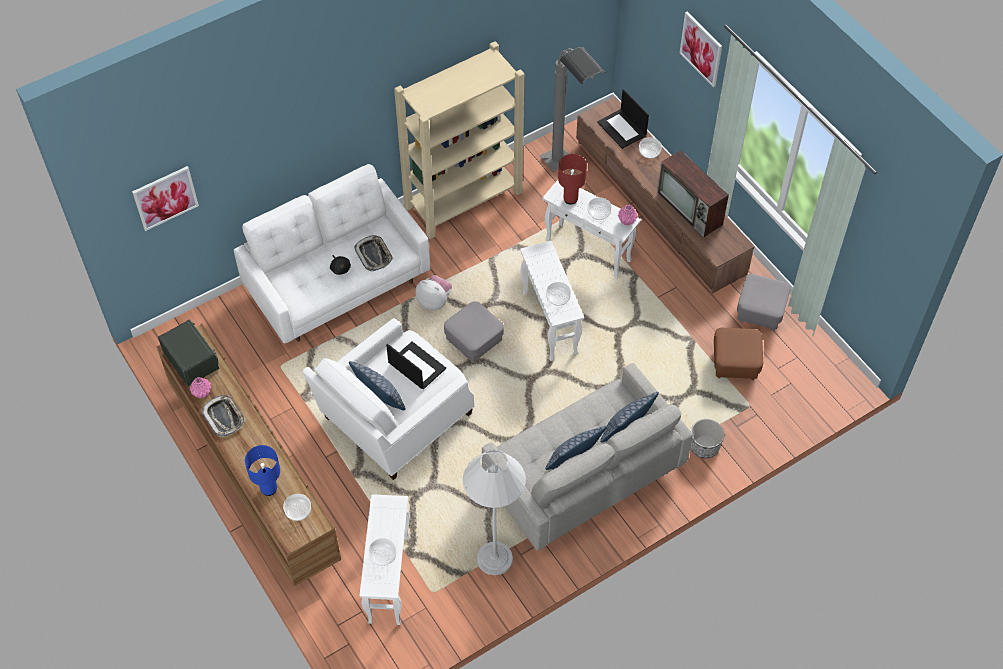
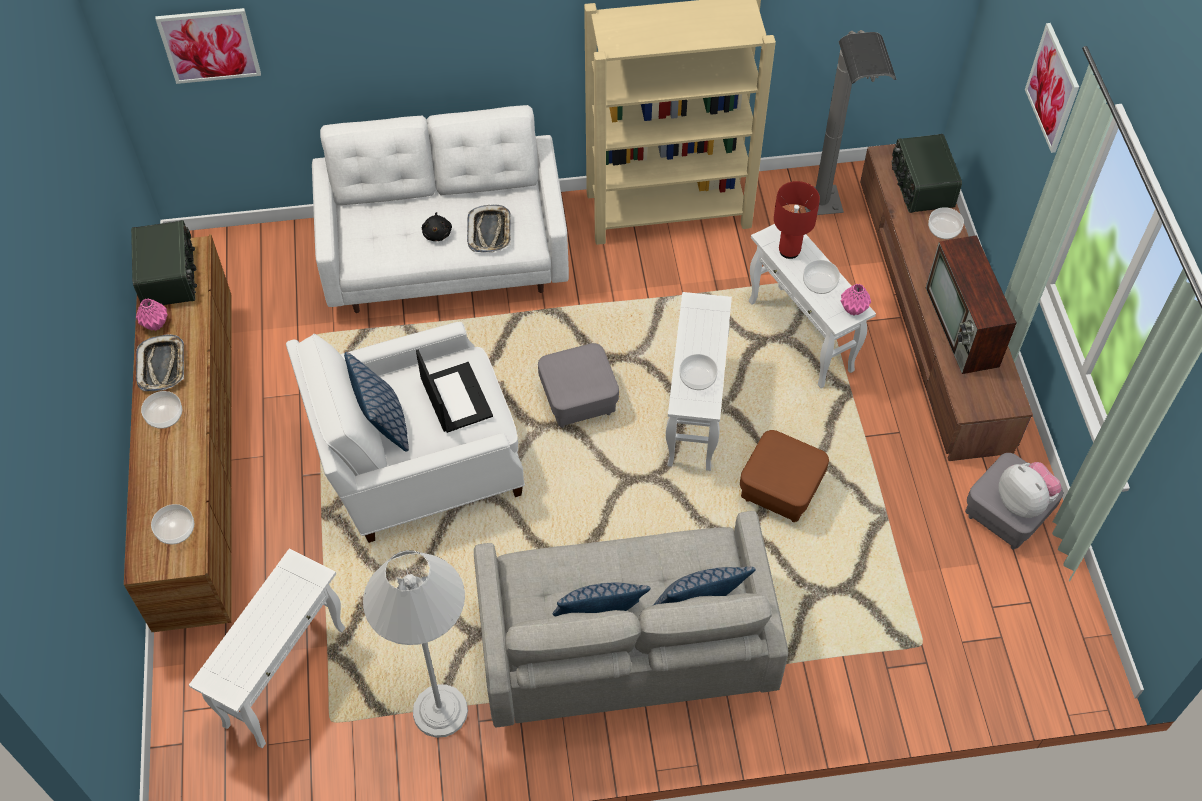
camera: 25 degrees right, 0 degrees up
(268, 489) = (157, 484): blue table lamp -> none
(382, 556) = (252, 641): bowl -> bowl (164, 416)
(434, 301) = (557, 327): plush toy -> plush toy (1023, 501)
(622, 129) = (921, 186): laptop -> radio
(704, 447) = (823, 678): planter -> none
(735, 364) = (930, 575): brown ottoman -> brown ottoman (780, 491)

